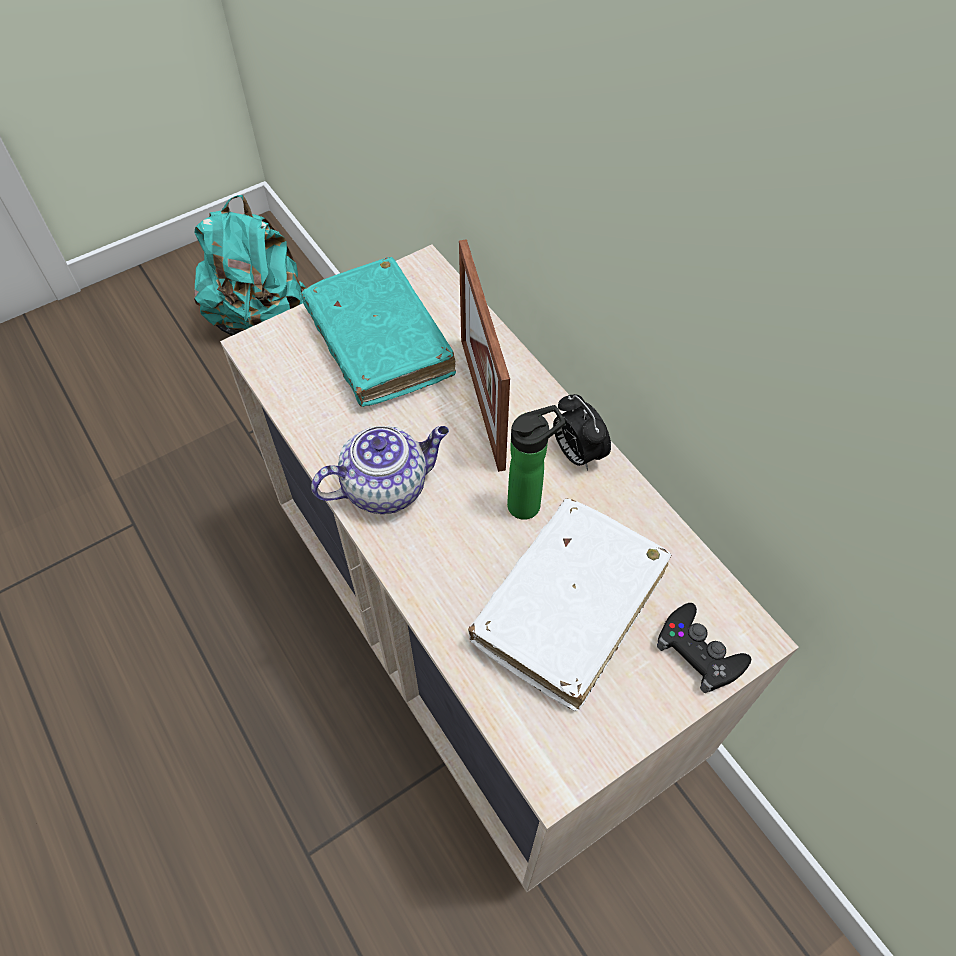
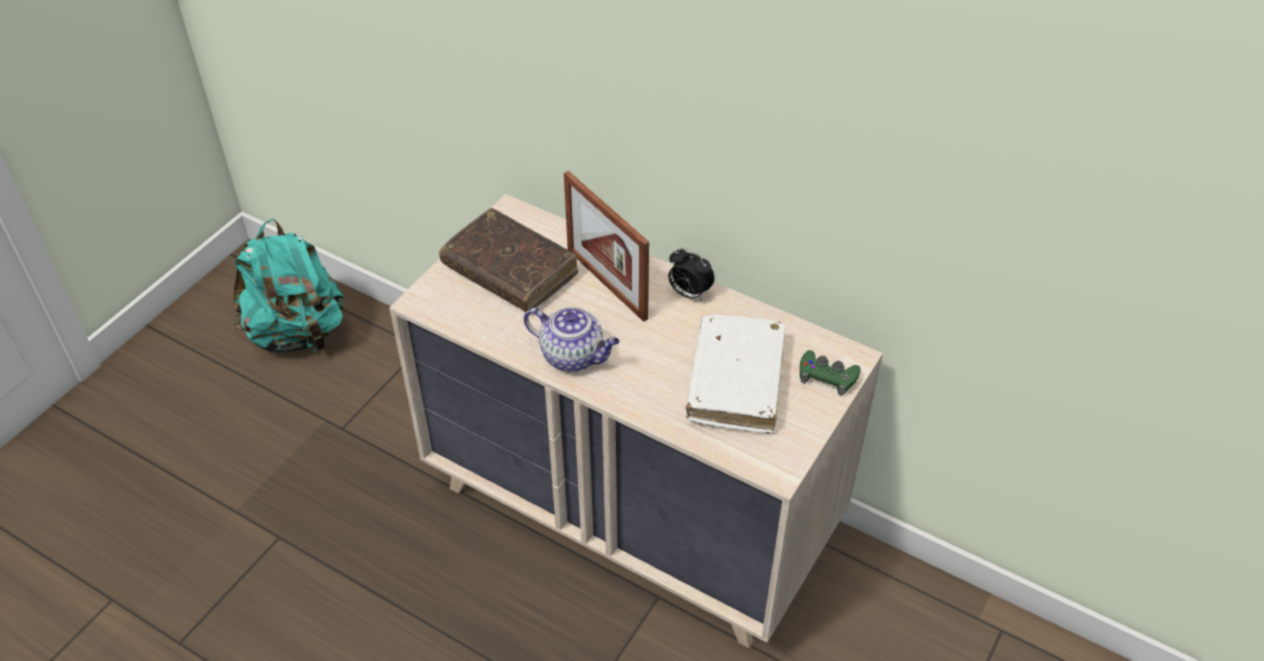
camera: 25 degrees left, 10 degrees down
(379, 343) = (510, 271): turquoise book -> brown book
(386, 486) = (574, 356): teapot -> teapot turned 75 degrees clockwise
(528, 504) = (675, 333): bottle -> none
(699, 652) = (827, 376): black game controller -> green game controller

